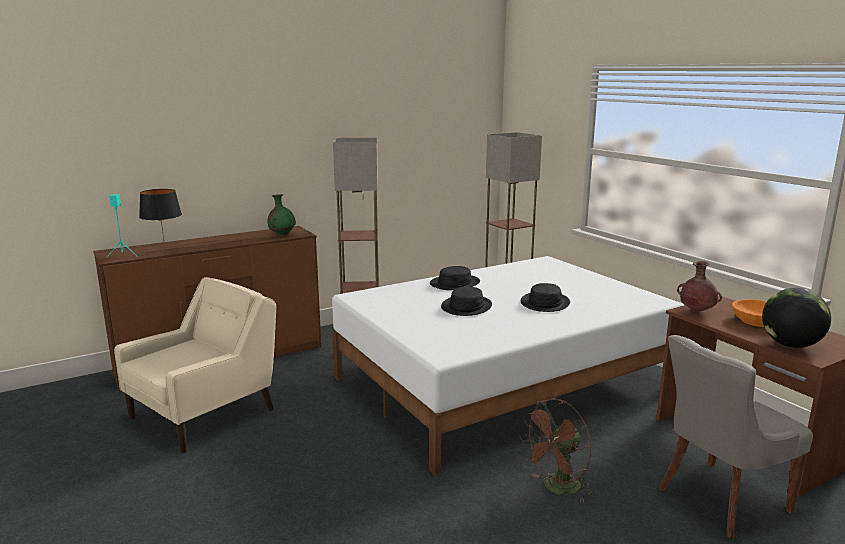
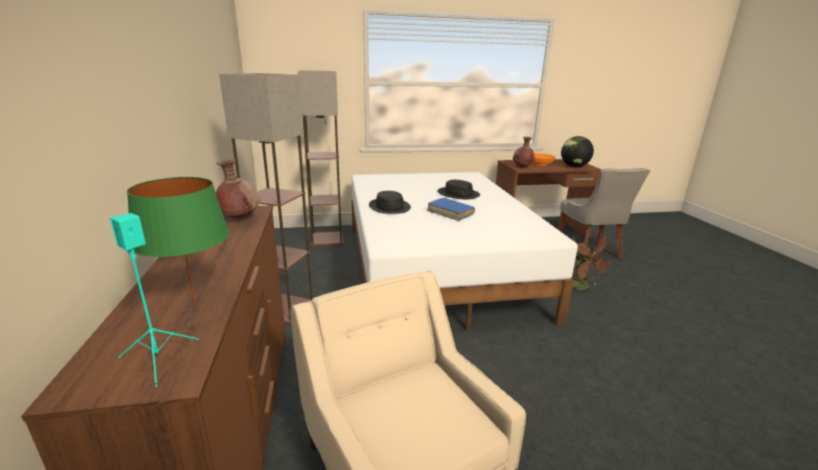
camera: 70 degrees left, 5 degrees up
(165, 250) = (196, 306): black table lamp -> green table lamp
(282, 234) = (239, 219): green vase -> brown vase
(466, 307) = (450, 213): black hat -> blue book

